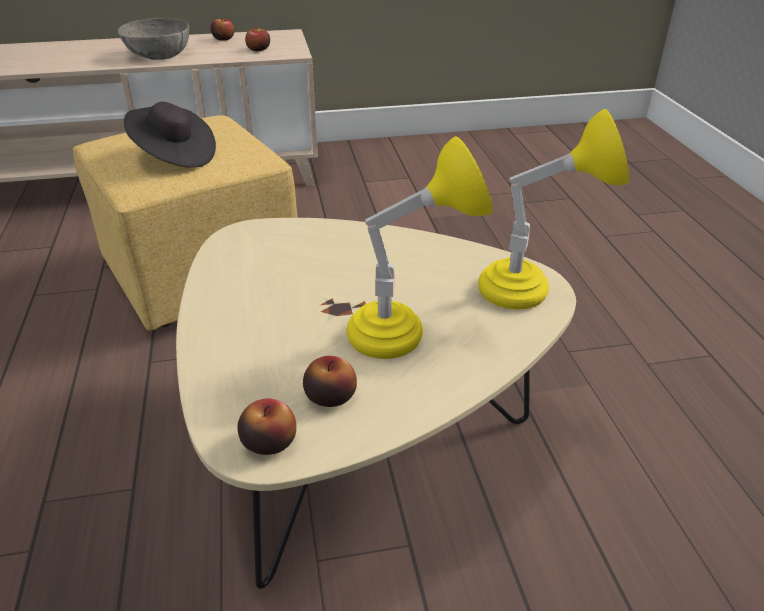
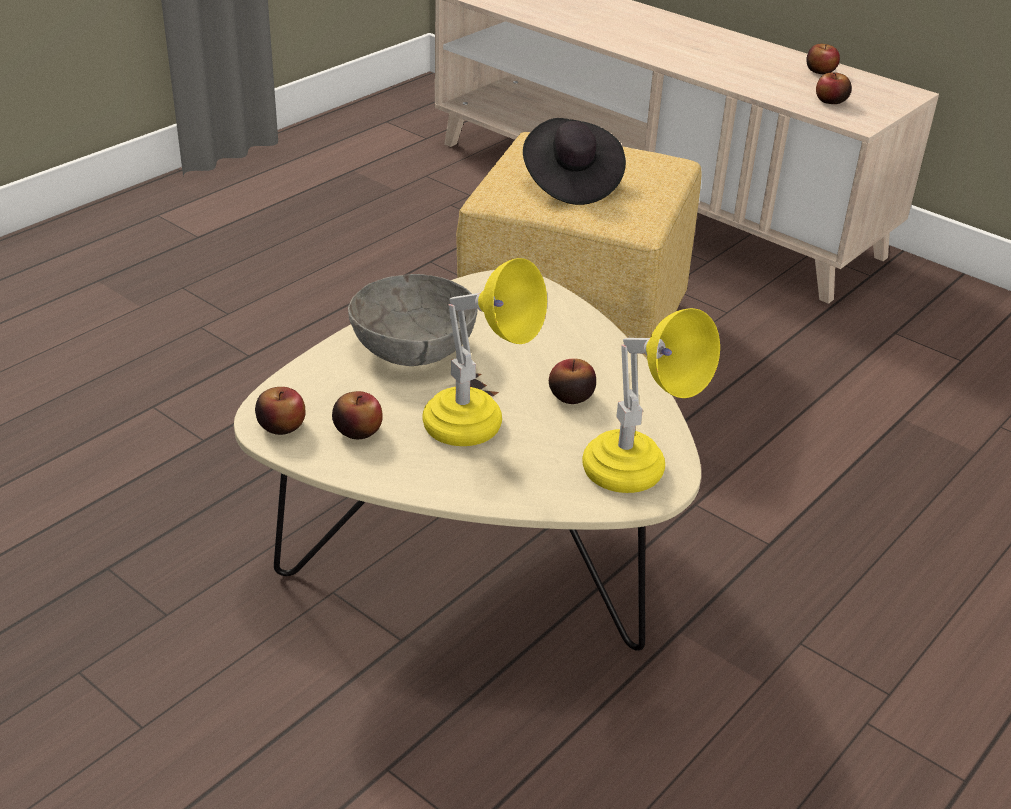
camera: 50 degrees right, 0 degrees up
(159, 55) = (717, 64): grey bowl -> grey bowl (413, 347)
(408, 273) = (571, 396): none -> apple

